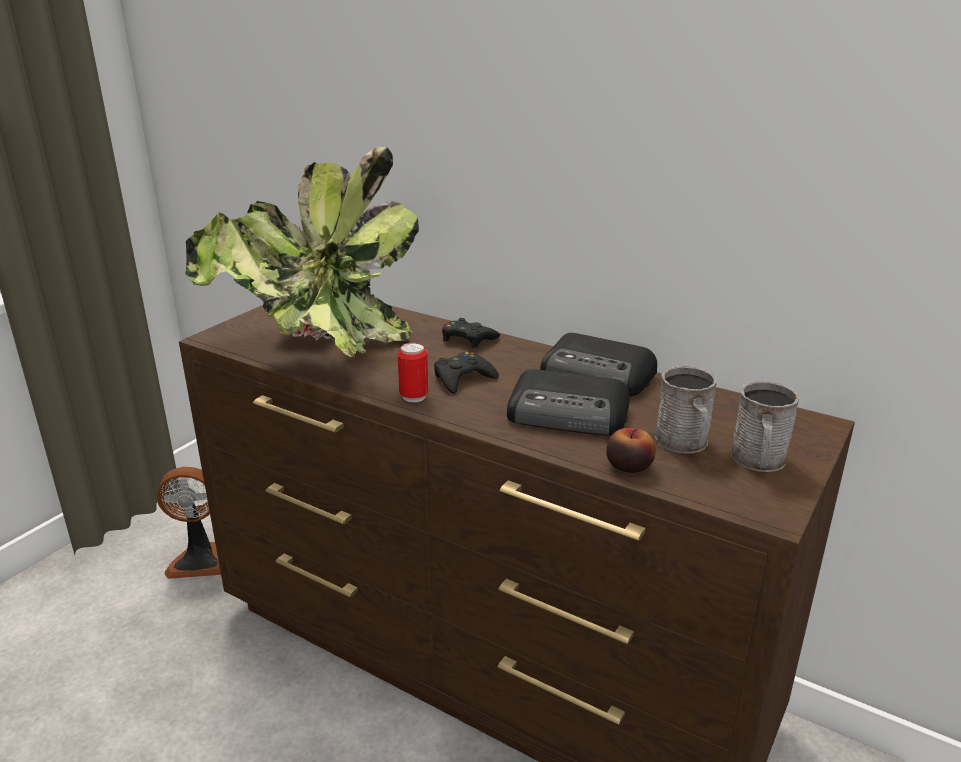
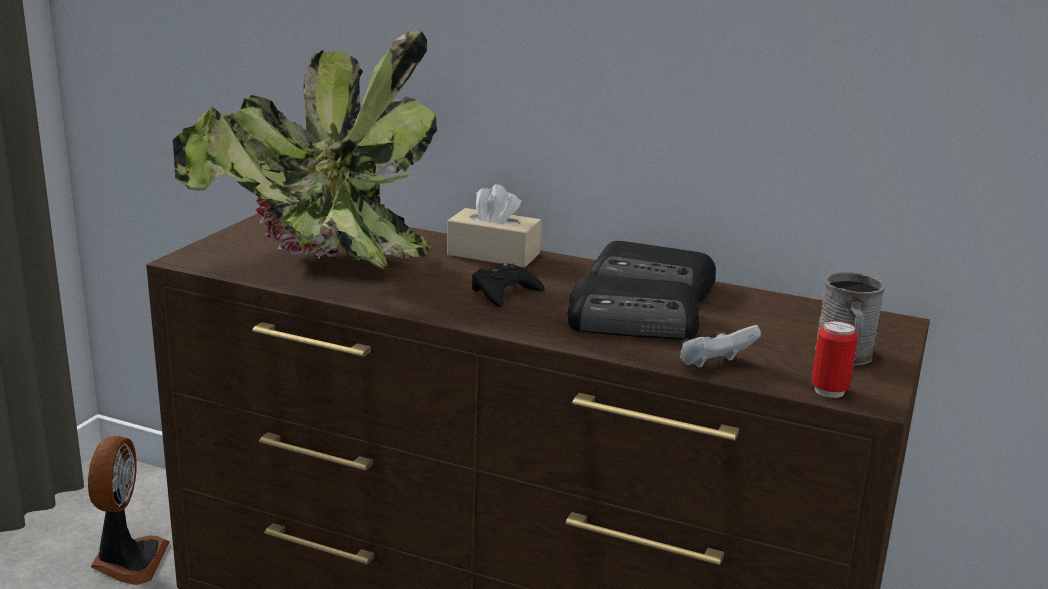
camera: 10 degrees left, 5 degrees down
(199, 560) = (128, 560): fan -> fan turned 75 degrees counterclockwise
(414, 397) = (456, 311): can -> can (829, 391)
(468, 339) = (493, 254): black game controller -> beige tissue box
(629, 466) = (714, 365): apple -> white game controller
(684, 444) = (765, 344): grey mug -> none

